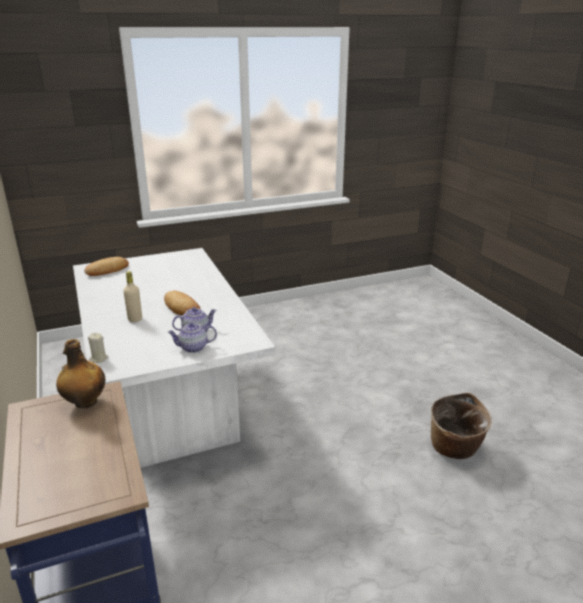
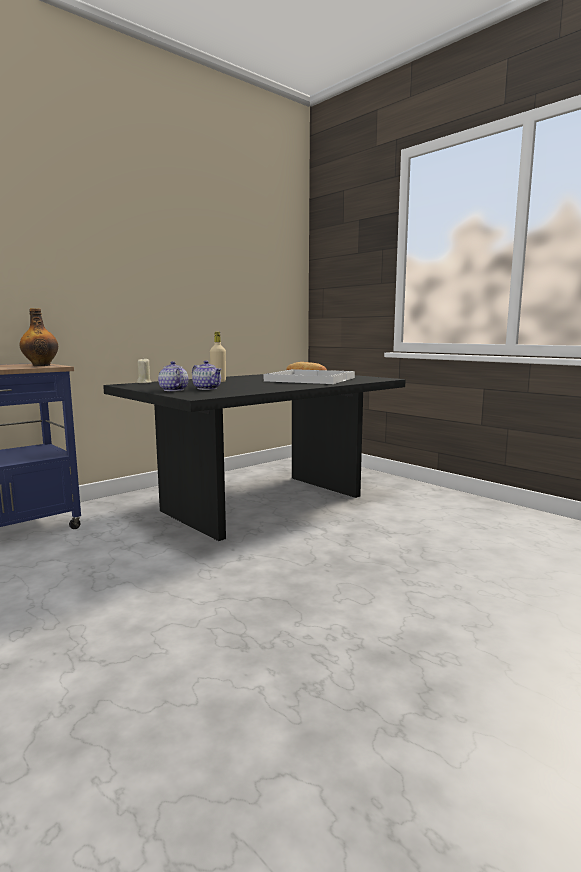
camera: 70 degrees right, 15 degrees down
(164, 278) = (310, 379): none -> white tray
(170, 401) = (264, 503): white dining table -> black dining table
(182, 308) = (252, 384): bread -> none
(455, 449) = (293, 714): basket -> none

